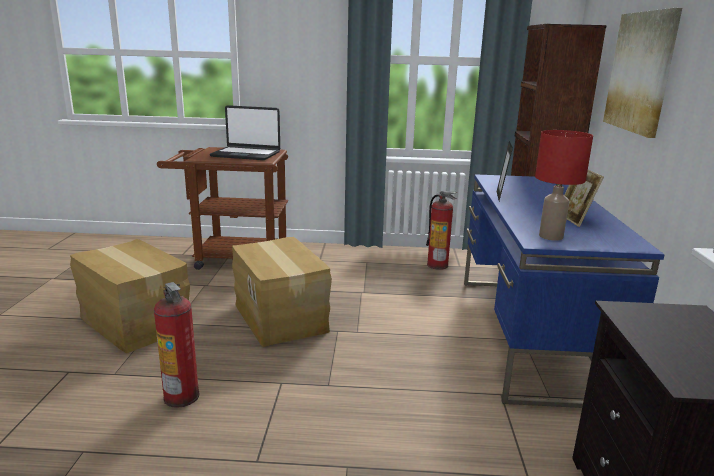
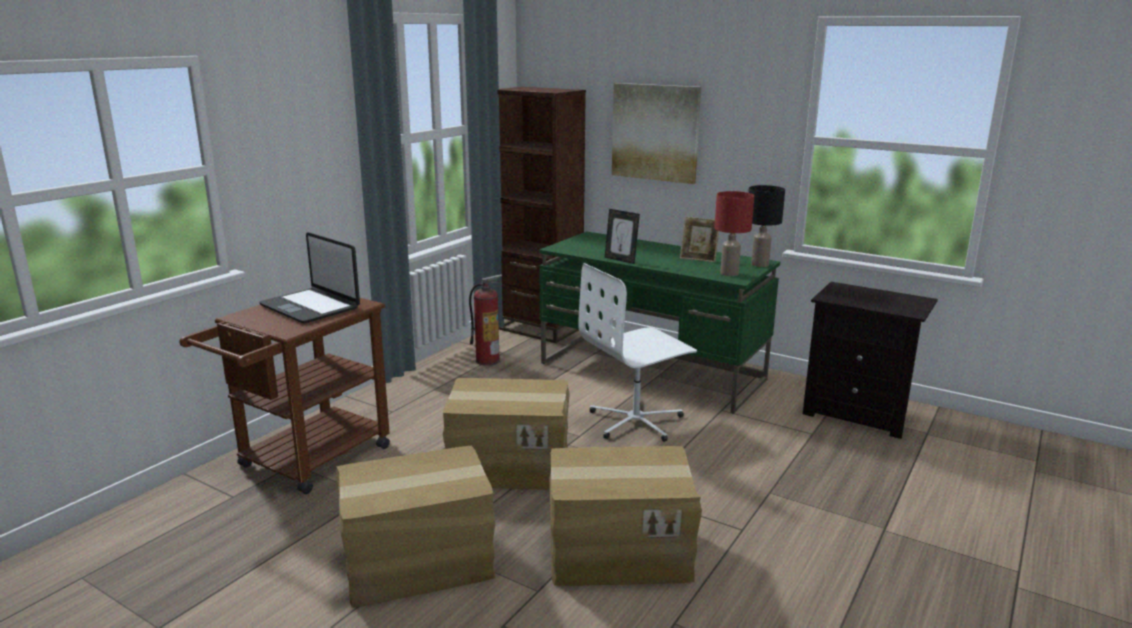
camera: 60 degrees left, 0 degrees up
(182, 396) = (619, 552): fire extinguisher -> cardboard box
(246, 154) = (311, 307): laptop -> laptop turned 90 degrees clockwise
(414, 351) = (636, 421): none -> white office chair
(528, 335) = (652, 371): blue desk -> green desk
(620, 245) = (759, 264): none -> black table lamp

